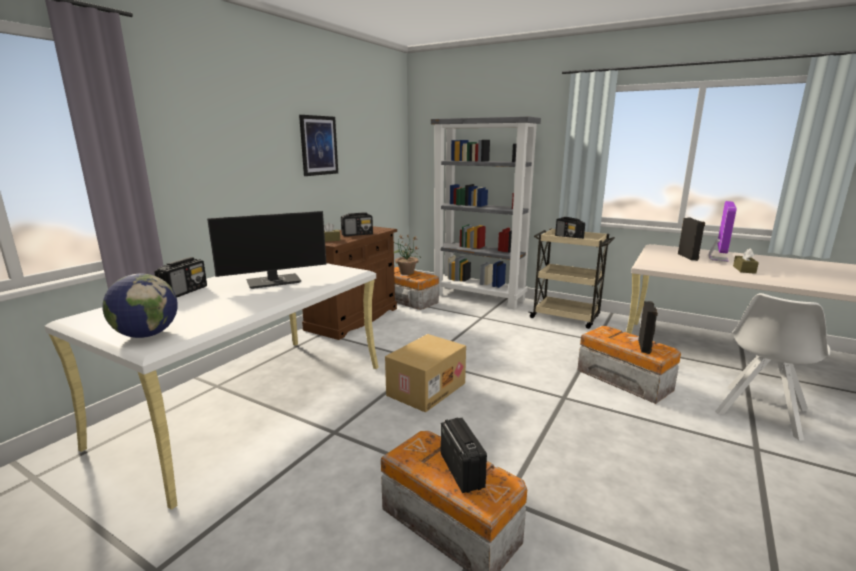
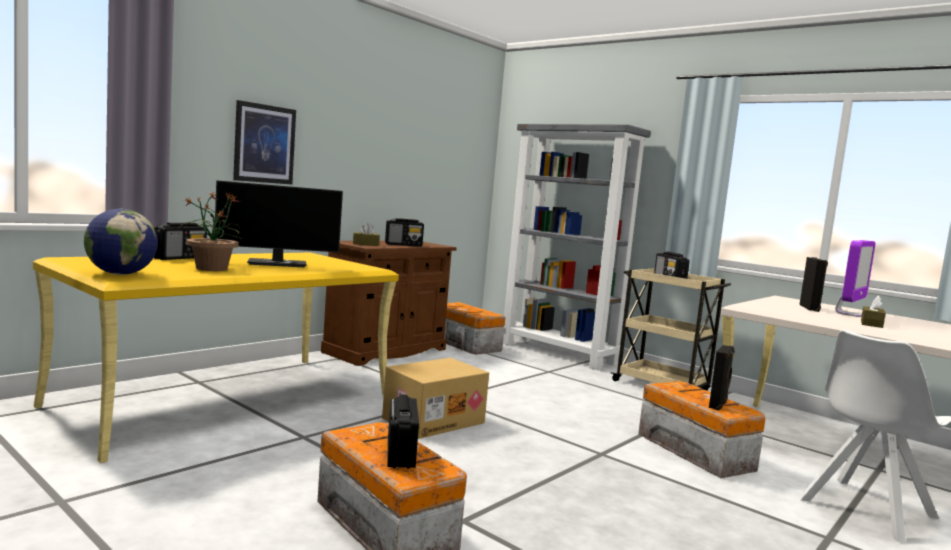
camera: 10 degrees right, 10 degrees down
(252, 402) = (228, 400): white desk -> yellow desk
(318, 145) = (375, 138): picture -> picture (264, 144)
(406, 272) = (467, 308): potted plant -> potted plant (211, 268)

